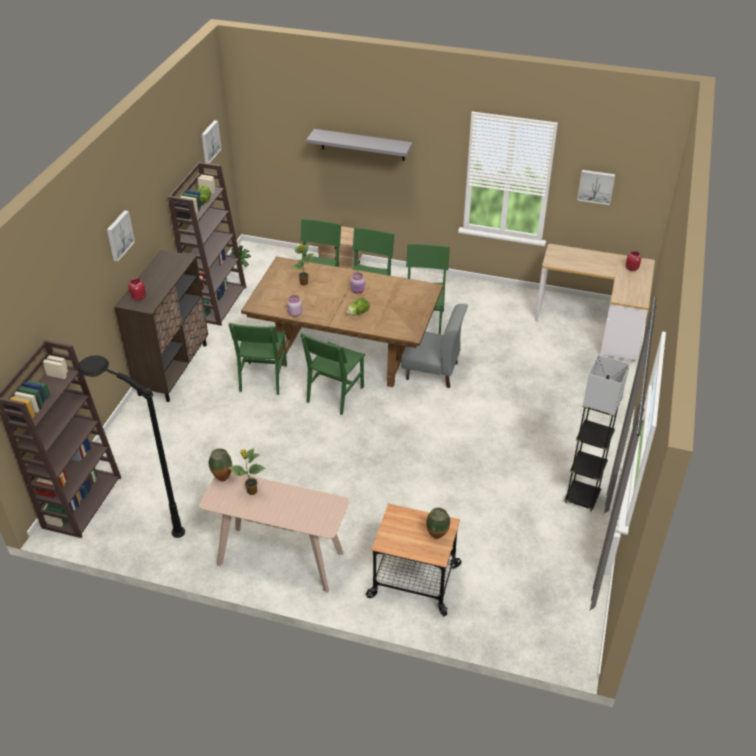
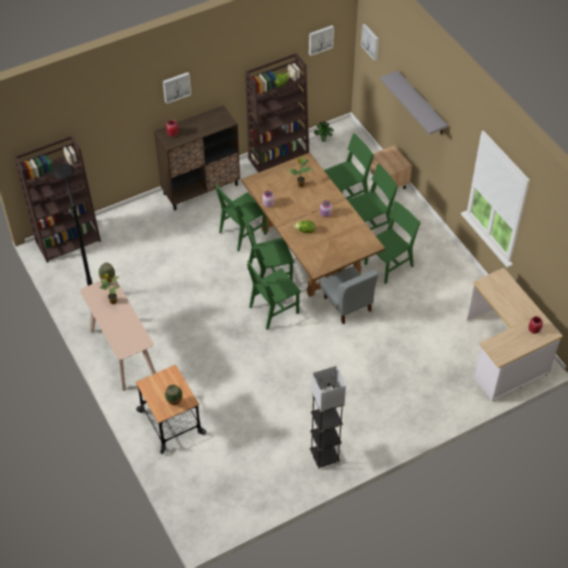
camera: 45 degrees right, 10 degrees up
(376, 418) = (273, 310): none -> green chair
(596, 186) = (544, 248): picture -> picture (371, 41)

